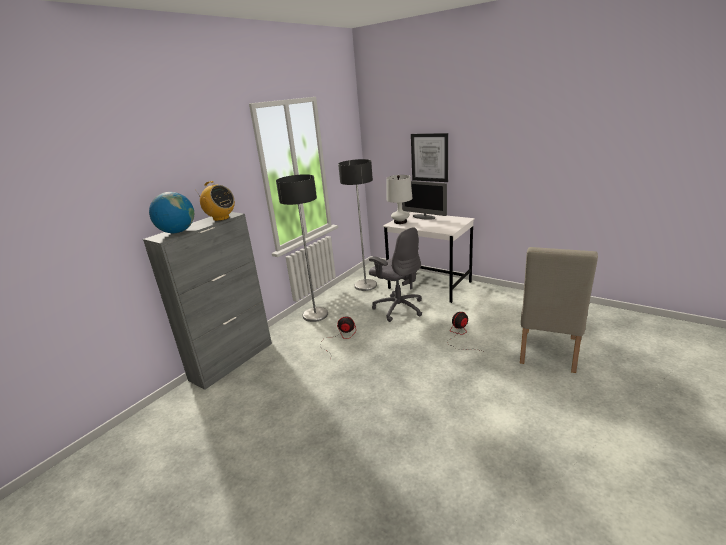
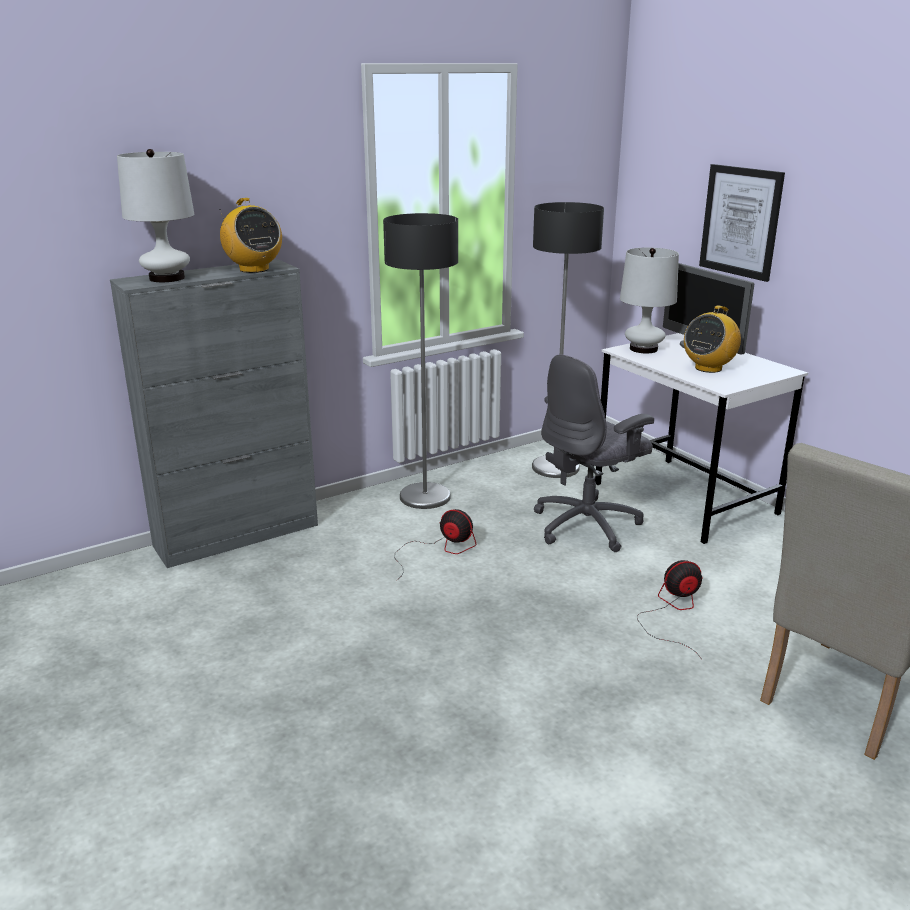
camera: 20 degrees right, 0 degrees up
(177, 232) = (167, 278): globe -> white table lamp
(398, 308) = (588, 525): grey office chair -> grey office chair turned 75 degrees clockwise
(435, 224) = (708, 368): none -> radio

